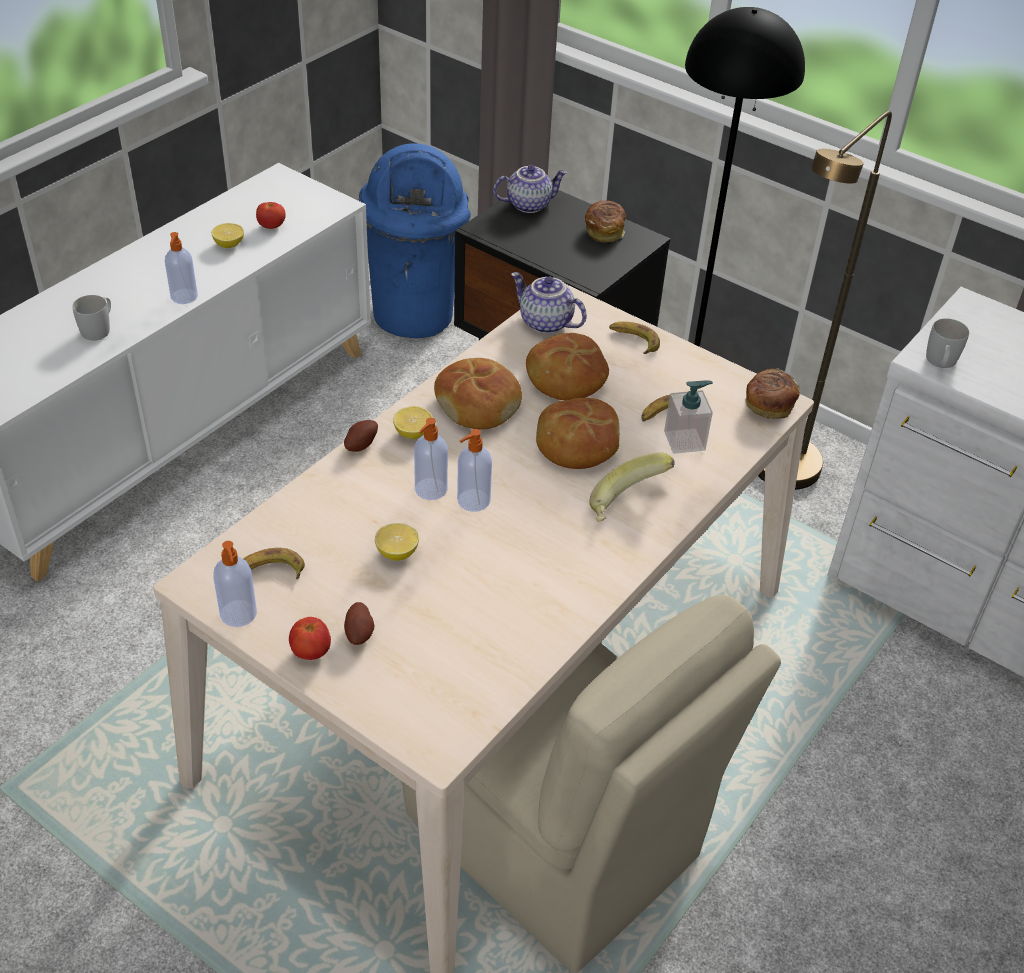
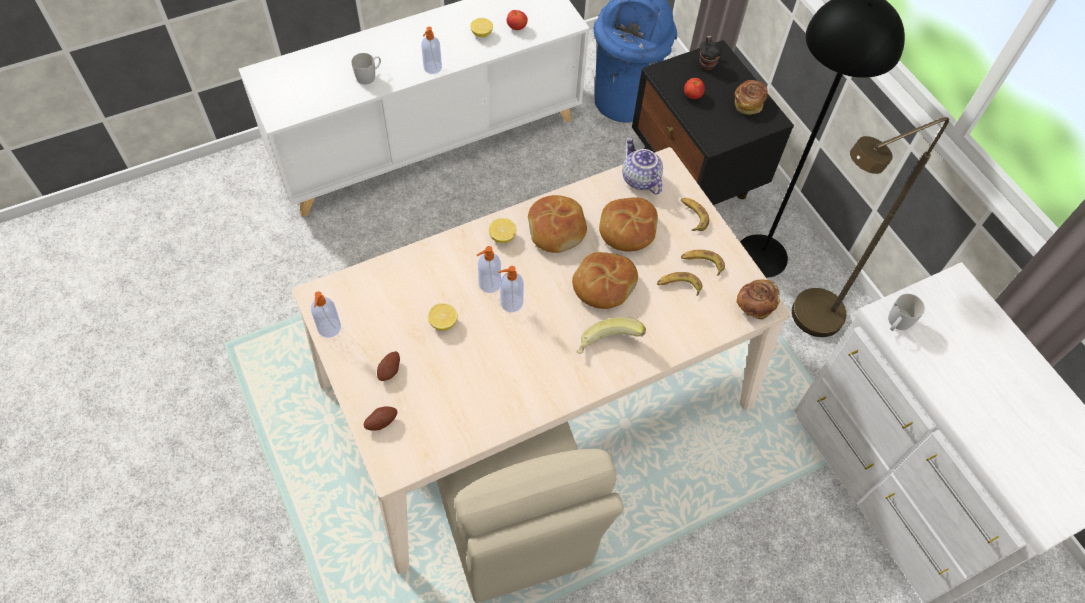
camera: 25 degrees right, 15 degrees up
(269, 571) = (362, 305): banana -> banana (702, 263)
(311, 652) = (355, 372): tomato -> tomato (692, 95)
(360, 444) = (465, 233): potato -> potato (381, 421)
(529, 204) = (707, 62): teapot -> mug
(684, 441) = (677, 311): soap dispenser -> none

